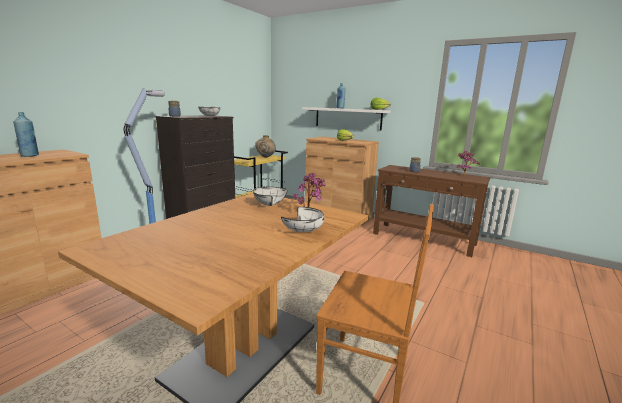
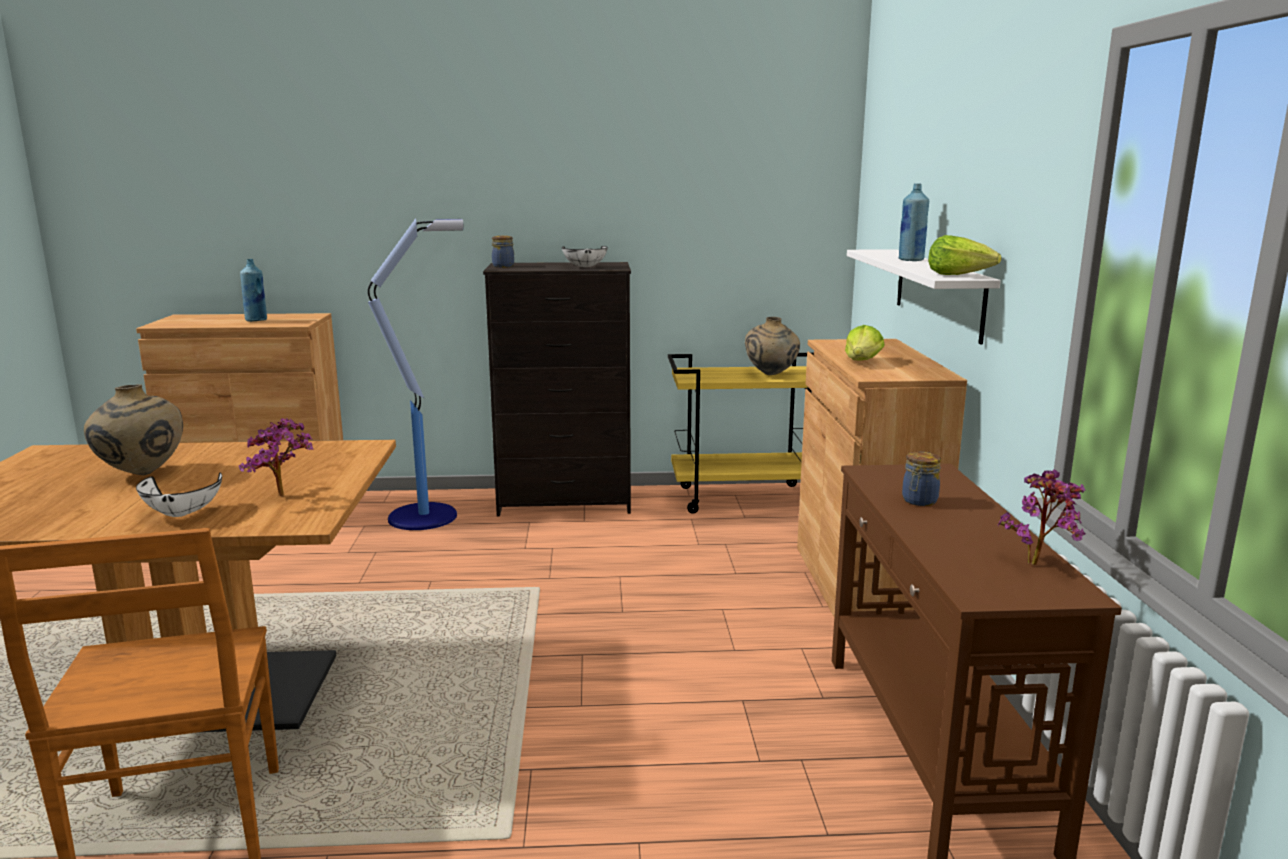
camera: 55 degrees right, 0 degrees up
(214, 231) = (142, 474): none -> beige vase
(267, 204) = (314, 463): white bowl -> none

